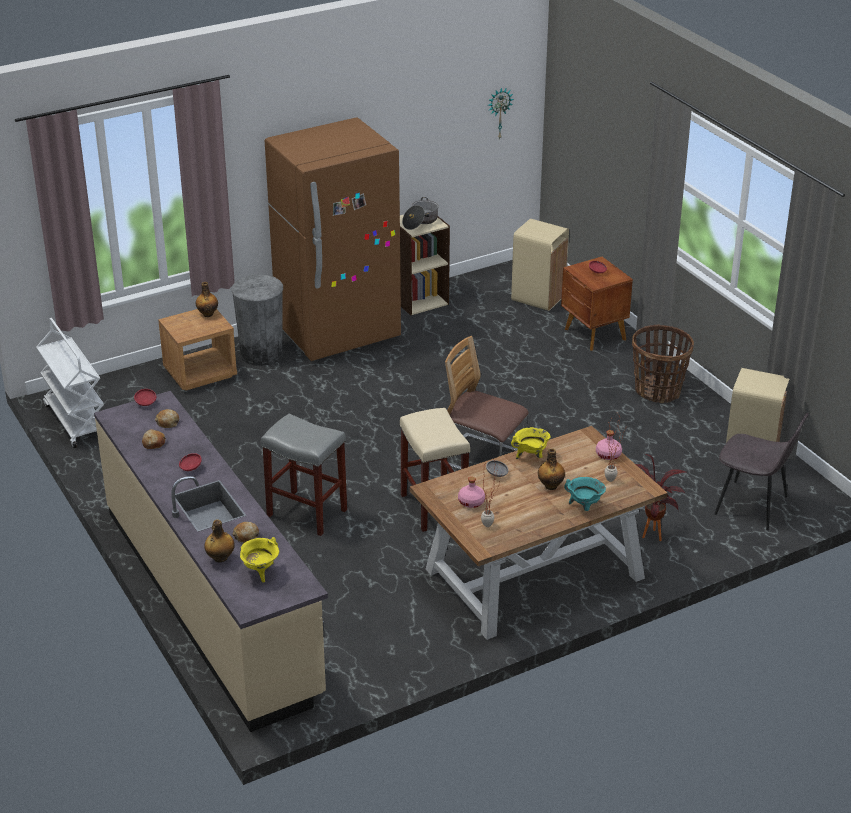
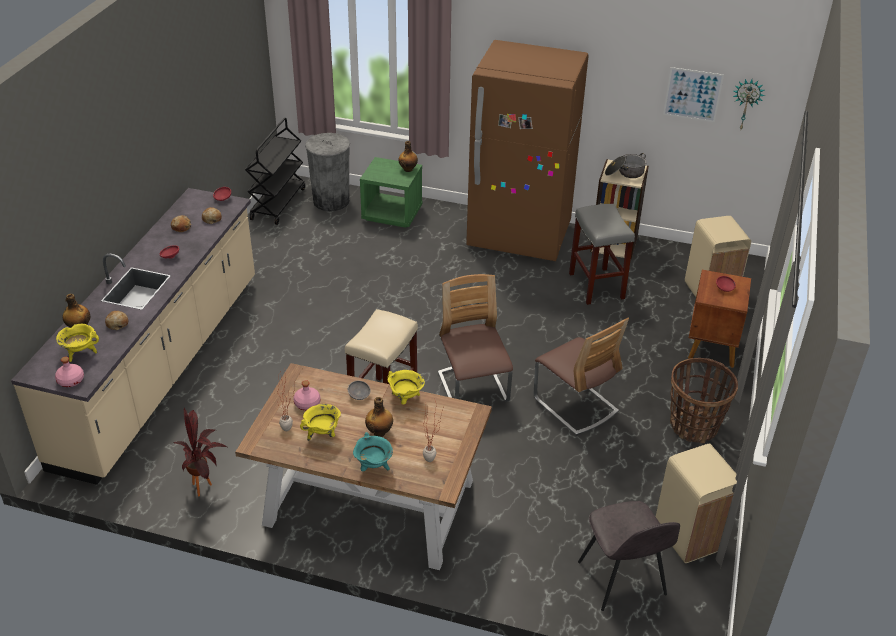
camera: 45 degrees right, 5 degrees up
(75, 421) = (278, 203): white cart -> black cart
(200, 373) = (392, 214): brown nightstand -> green nightstand
(261, 354) = (448, 223): grey trash can -> grey trash can (331, 201)
(308, 513) = (304, 349): grey stool -> grey stool (597, 286)
(454, 122) = (693, 94): none -> picture
(517, 512) = (322, 434): none -> yellow cooking pot
(567, 425) = (575, 405): none -> chair
(608, 454) = (463, 438): pink bottle -> pink bottle (71, 380)
(652, 532) = (504, 538): potted plant -> potted plant (206, 485)

